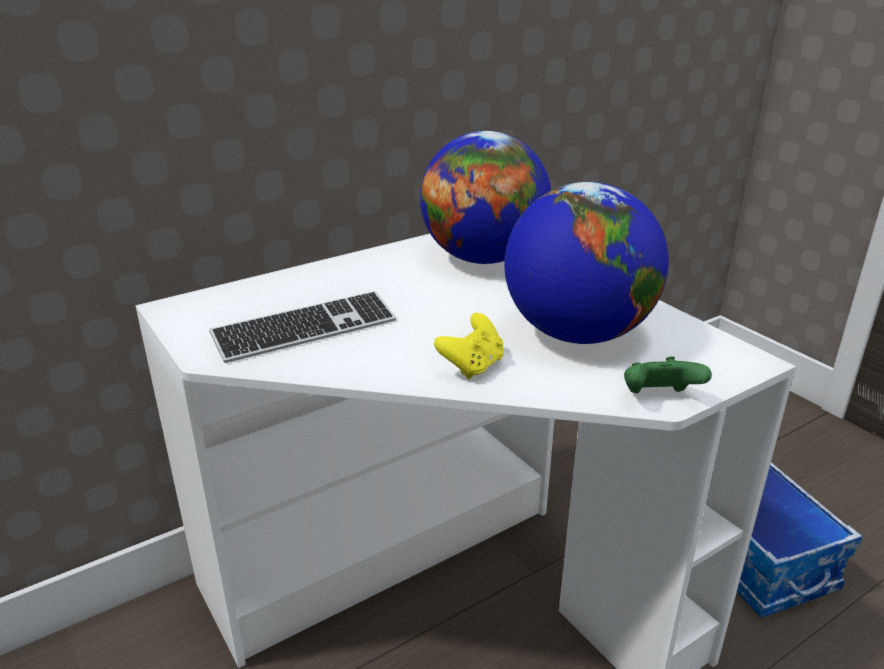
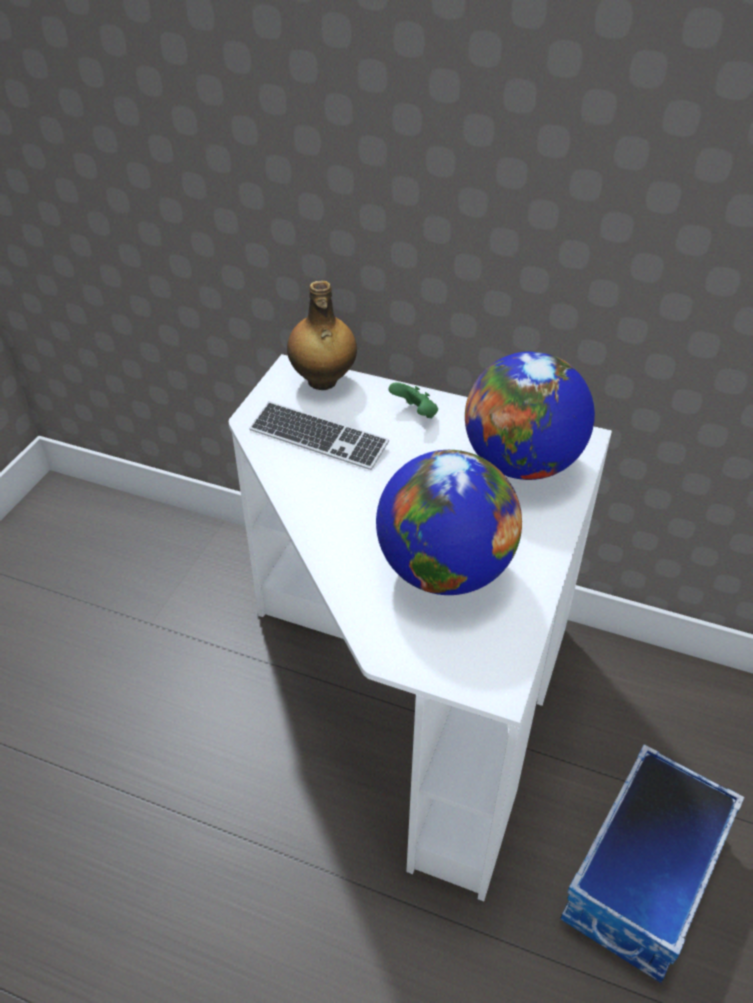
camera: 55 degrees right, 15 degrees up
(223, 299) = (323, 381): none -> bottle
(472, 366) = (344, 536): yellow game controller -> none
(658, 398) = (387, 650): green game controller -> green game controller (415, 413)

